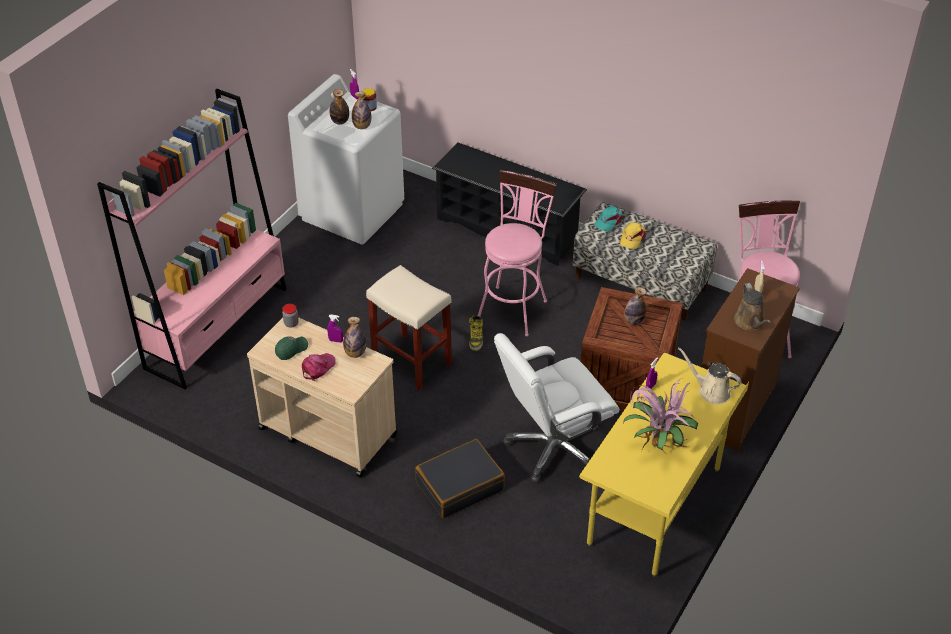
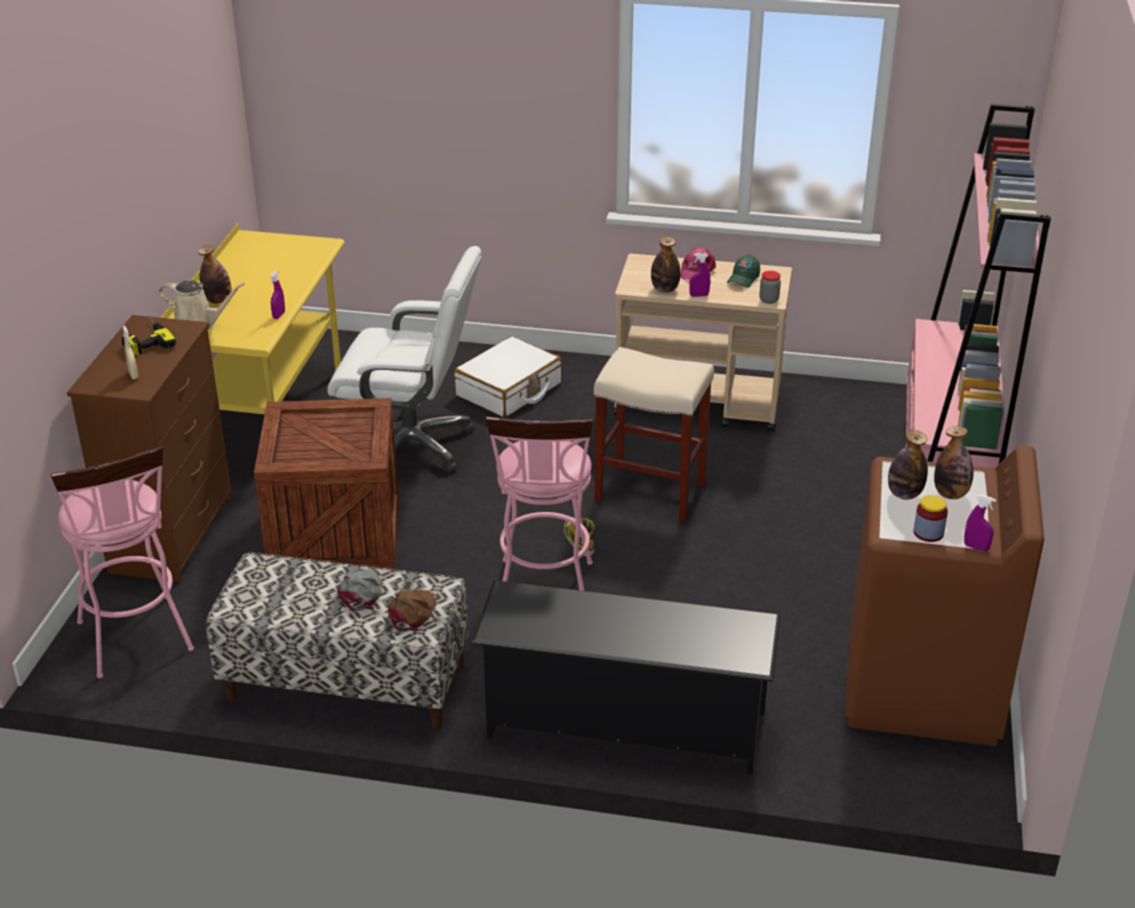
camera: 160 degrees right, 10 degrees down
(352, 211) = (922, 688): white washing machine -> brown washing machine
(459, 486) = (509, 390): black suitcase -> white suitcase
(553, 447) = (412, 444): white office chair -> white office chair turned 60 degrees clockwise
(608, 221) = (412, 613): turquoise cap -> brown cap
(632, 238) = (361, 592): yellow cap -> grey cap
(633, 321) = (325, 441): bottle -> bottle (218, 300)
(657, 443) = (261, 273): potted plant -> none
(750, 322) = (145, 339): brown watering can -> power drill

